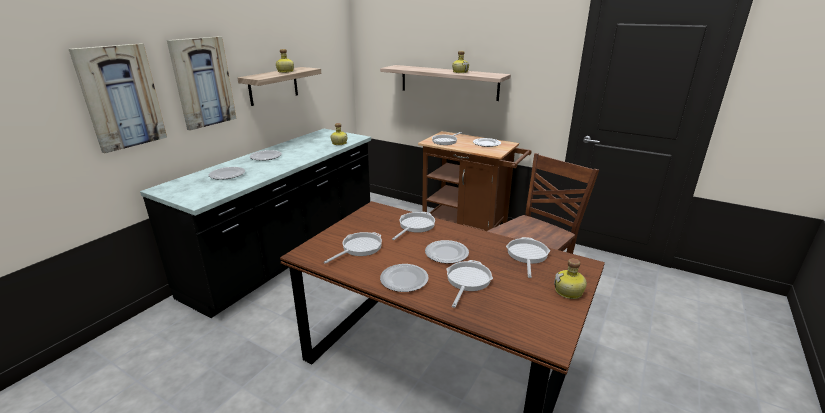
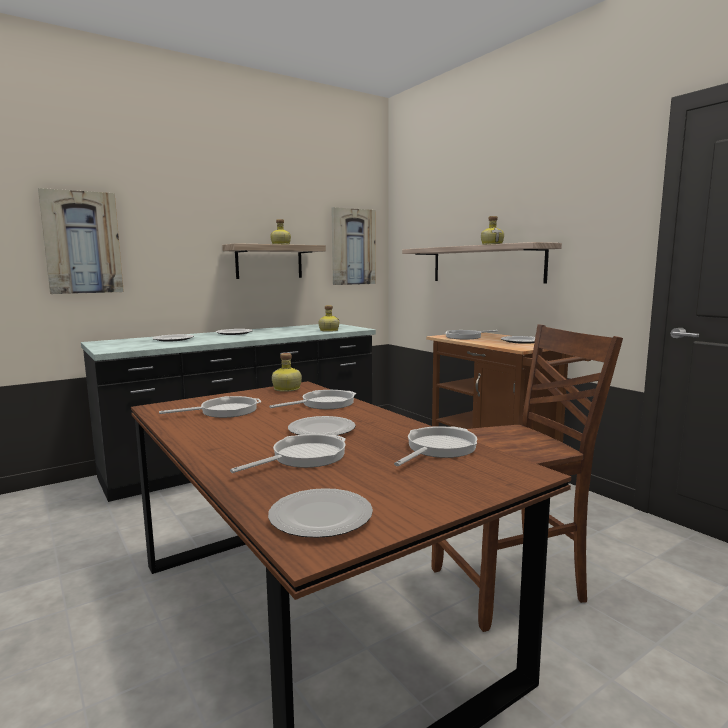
camera: 25 degrees right, 15 degrees down
(203, 82) = (178, 243): picture -> picture (353, 247)
(404, 280) = (224, 442): plate -> plate (319, 517)
(569, 292) = (447, 496): bottle -> bottle (287, 389)

